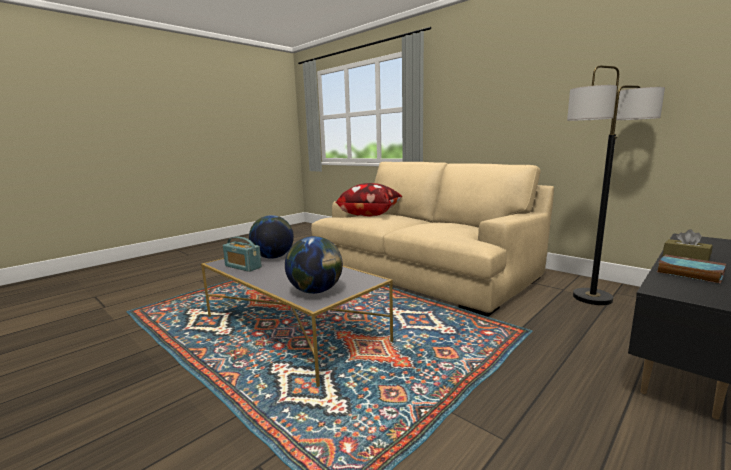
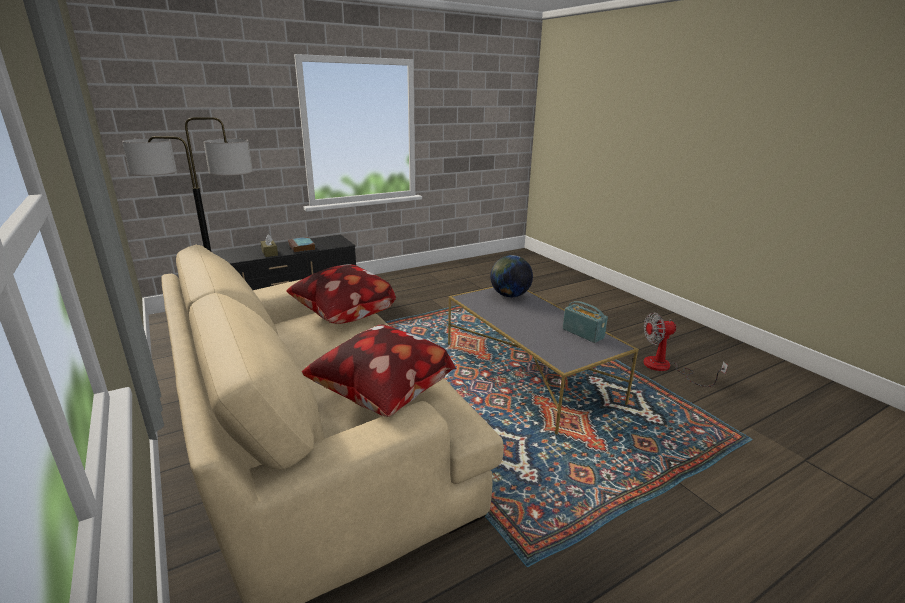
camera: 165 degrees left, 10 degrees up
(120, 362) = (666, 368): none -> fan
(273, 257) = (555, 344): globe -> none
(443, 229) = (343, 317): none -> pillow

